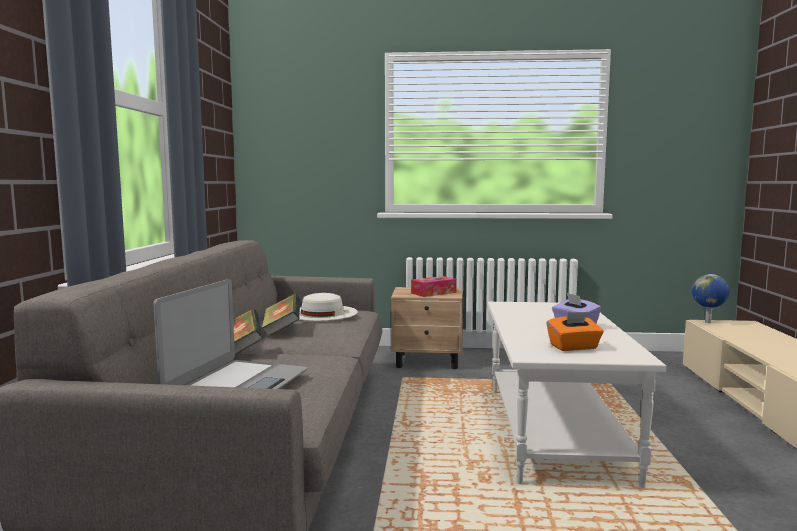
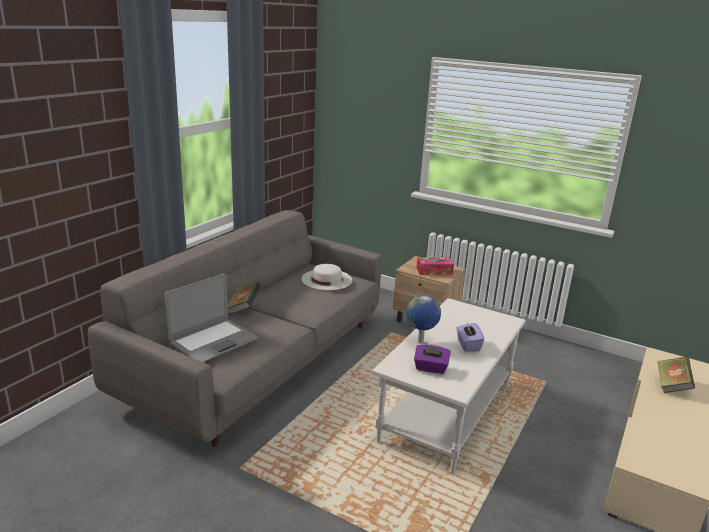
camera: 25 degrees right, 15 degrees up
(282, 330) = (285, 292): book -> book (671, 385)
(574, 347) = (430, 368): orange tissue box -> purple tissue box
(708, 322) = (662, 356): globe -> globe (420, 342)

